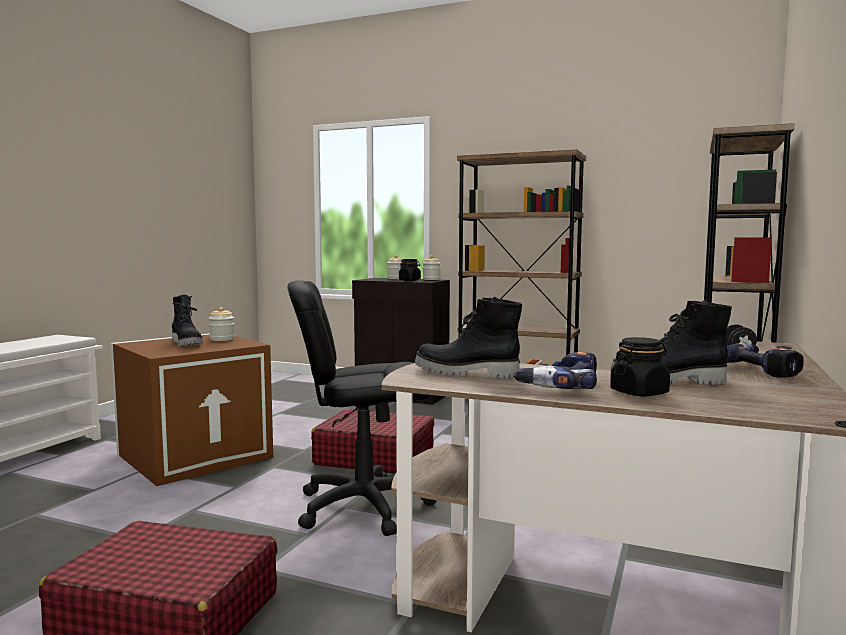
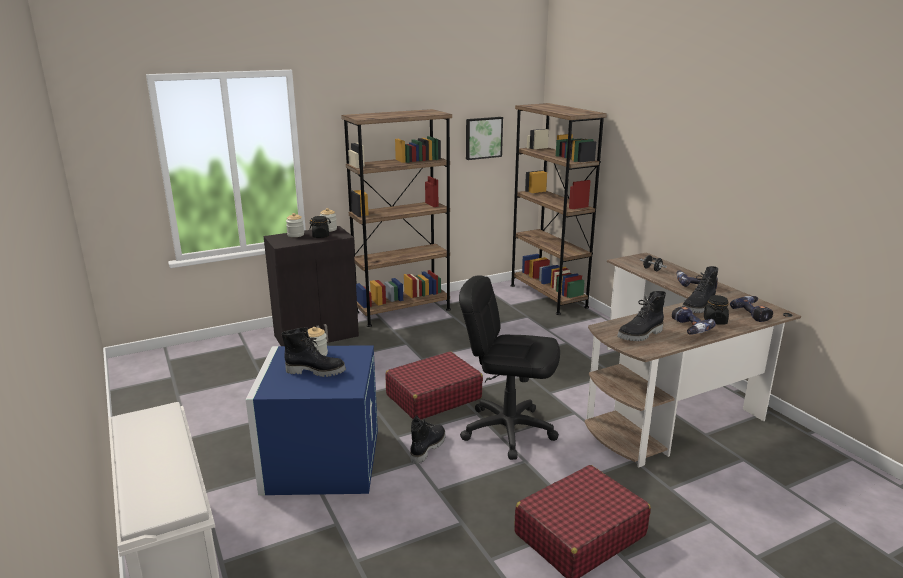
camera: 50 degrees left, 15 degrees up
(195, 455) = (320, 459): brown storage box -> blue storage box
(269, 483) = (427, 448): none -> black boot
(363, 507) = (508, 430): black office chair -> black office chair turned 75 degrees clockwise
(665, 196) = (483, 138): none -> picture
(763, 406) = (754, 313): none -> power drill

